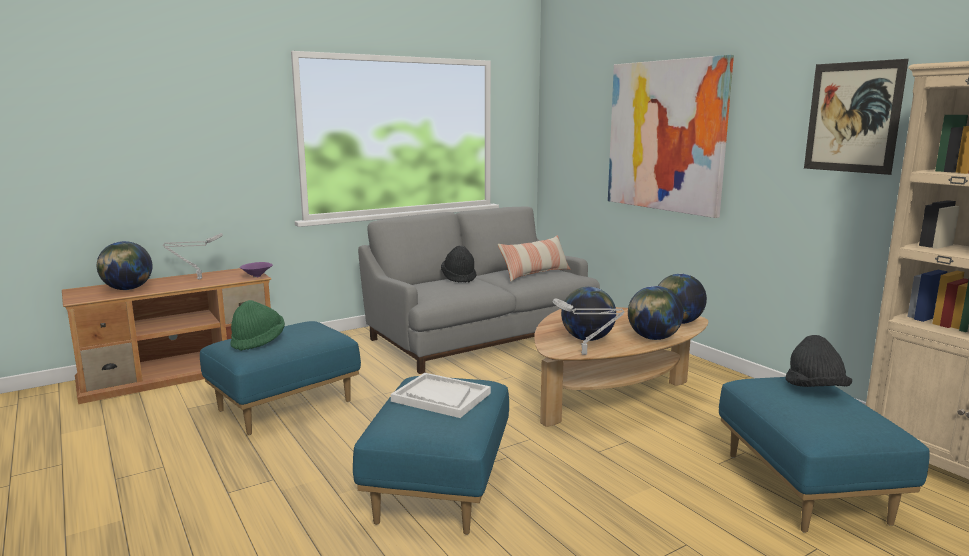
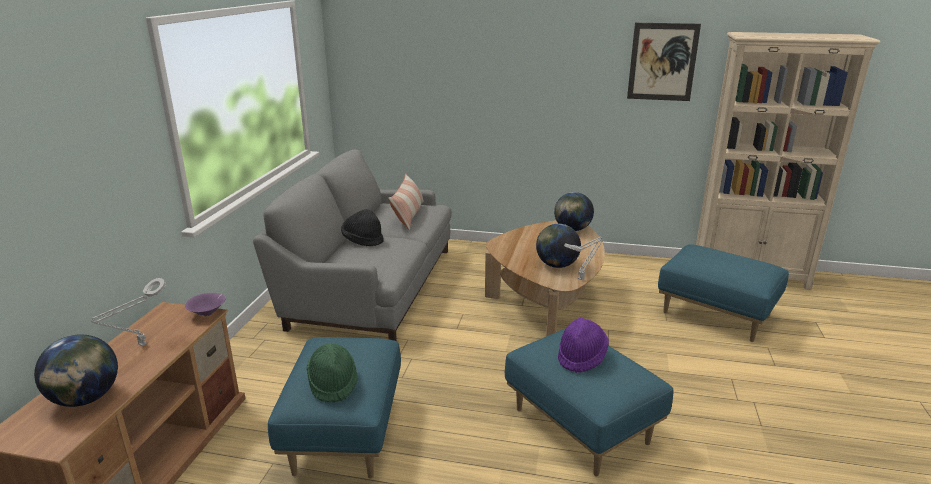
camera: 45 degrees left, 10 degrees up
(441, 397) = (581, 357): white tray -> purple hat
(653, 338) = (586, 248): globe -> none
(665, 136) = (495, 74): picture -> none
(814, 389) = (712, 254): black hat -> none

